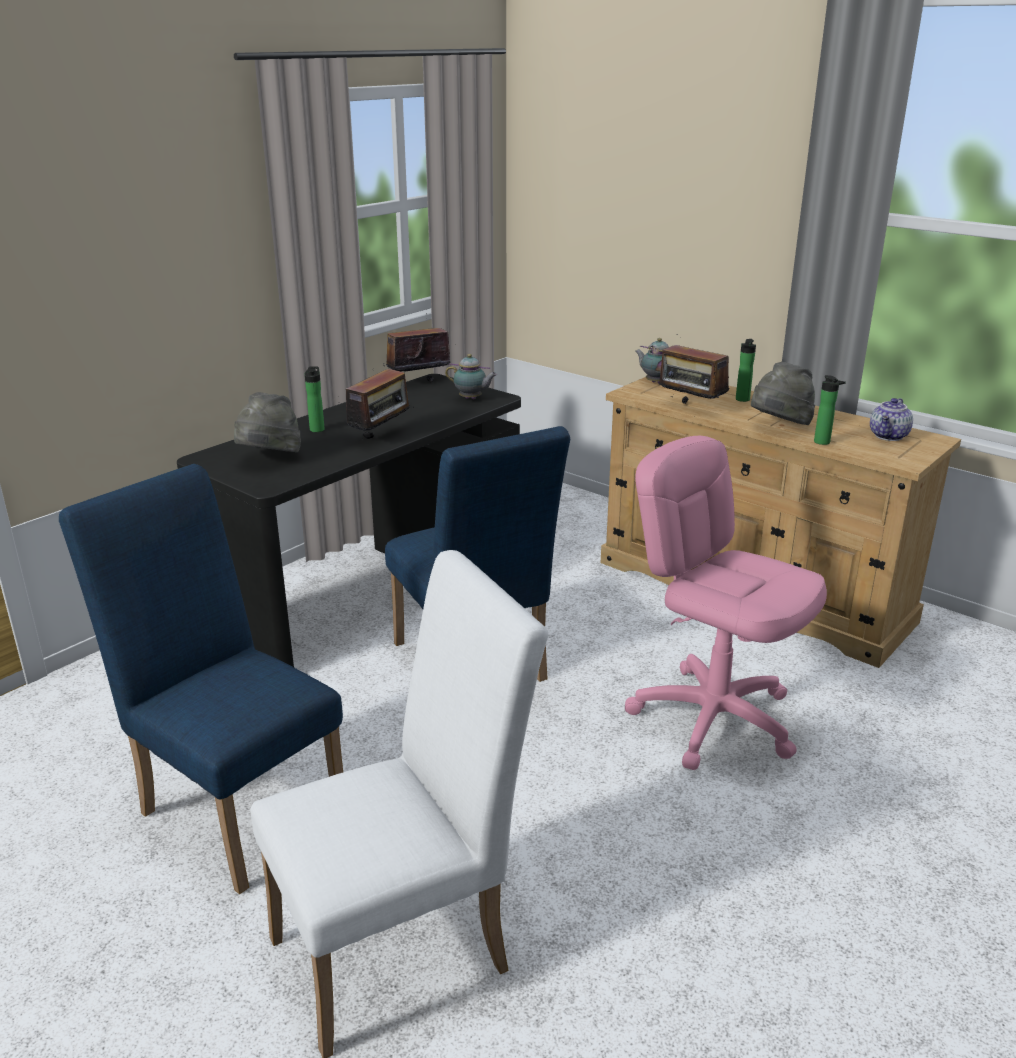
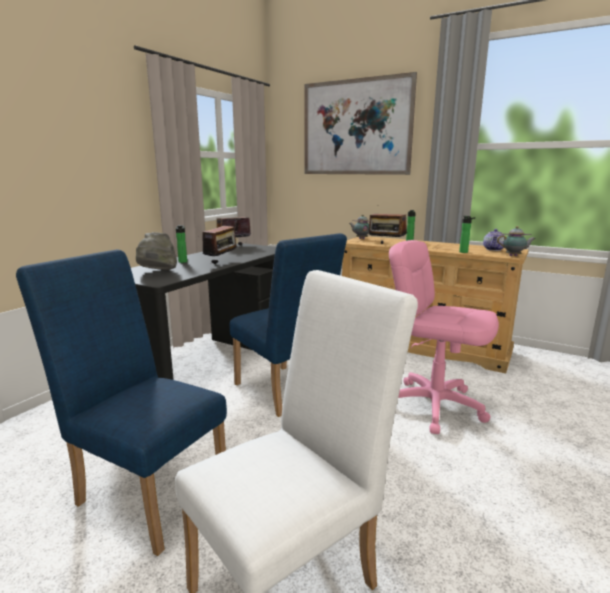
camera: 10 degrees left, 10 degrees down
(471, 399) = (266, 249): teapot -> teapot (514, 256)
(667, 151) = (356, 127): none -> picture
(779, 427) = (437, 249): grey hat -> none

